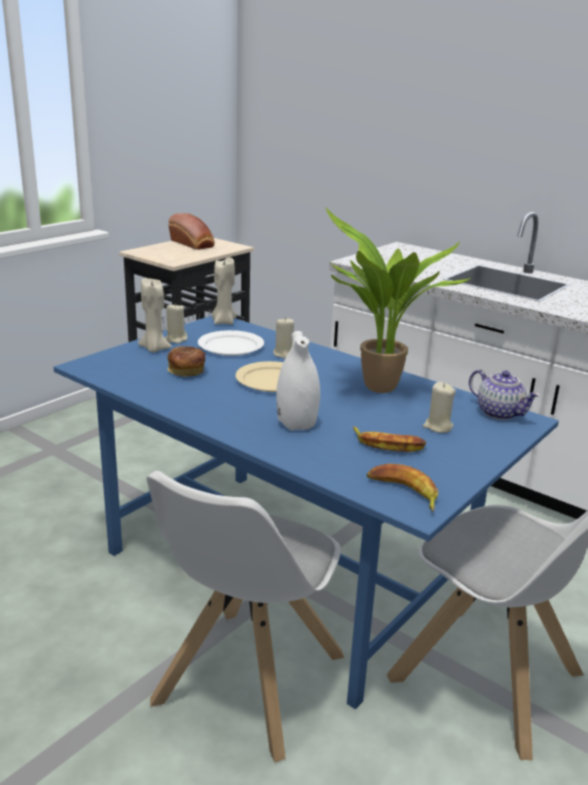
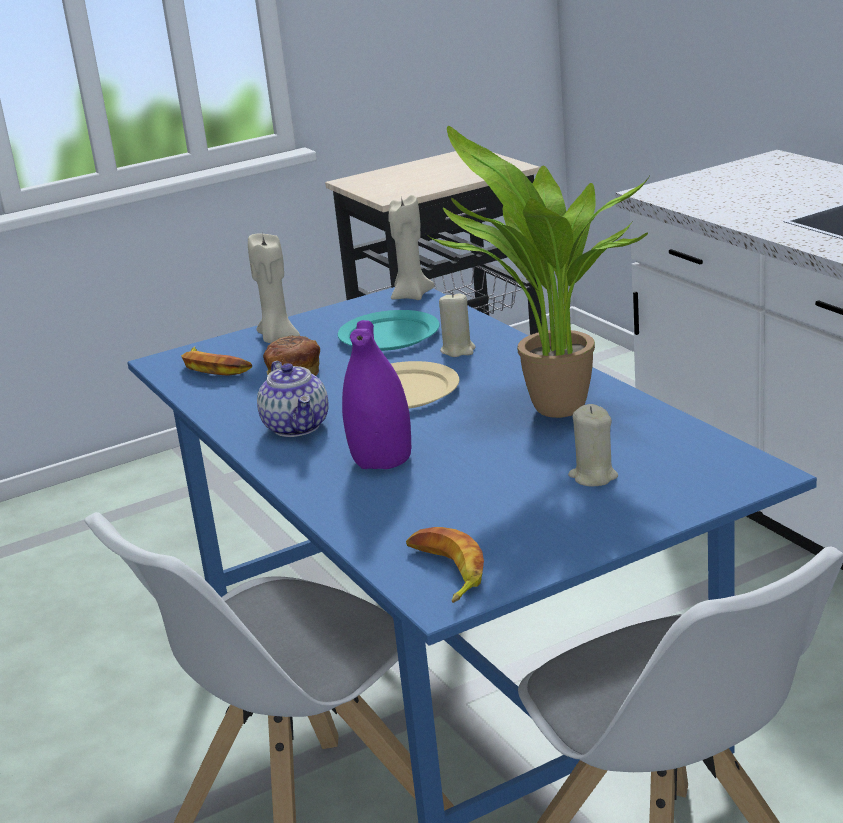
camera: 25 degrees right, 0 degrees up
(176, 339) = (319, 323): beige candle -> none
(193, 244) = (446, 165): bread -> none
(230, 346) = (388, 336): white plate -> turquoise plate
(296, 424) = (381, 460): white vase -> purple vase
(388, 444) = (488, 499): banana -> banana (215, 367)
(499, 413) = (721, 459): teapot -> teapot (297, 427)

